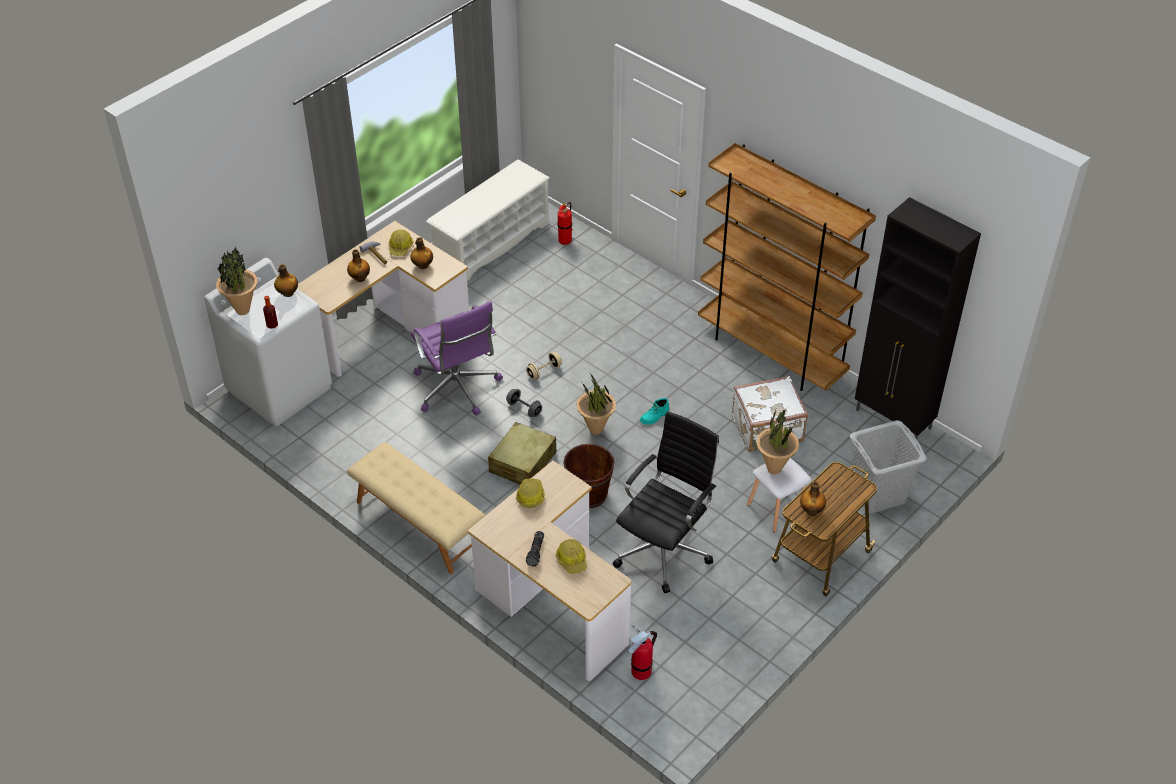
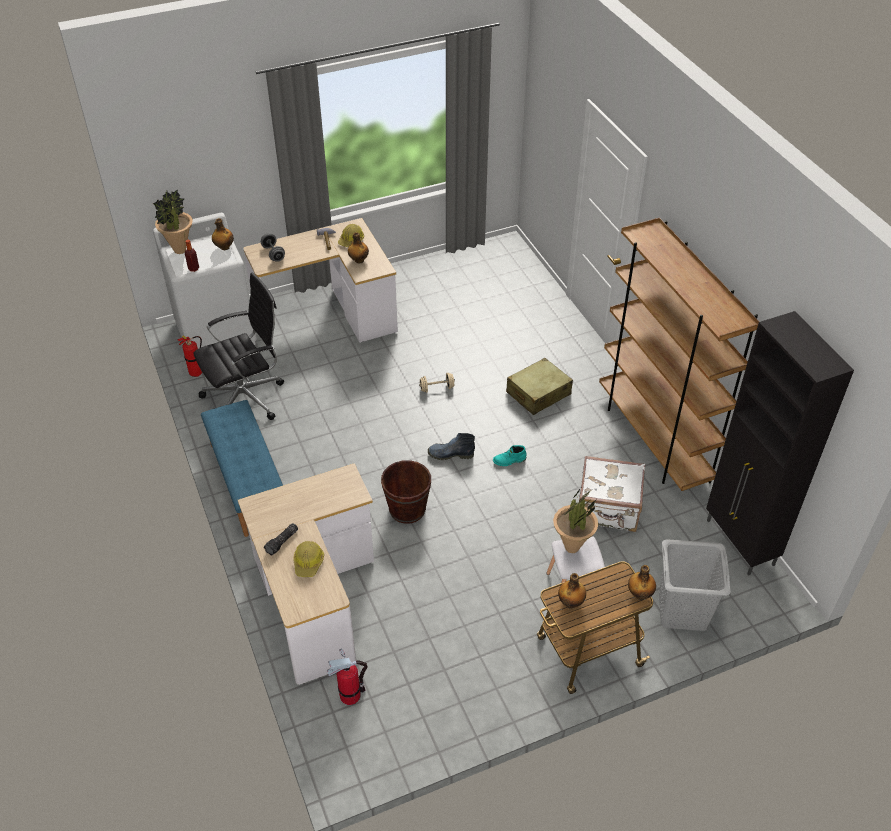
camera: 25 degrees right, 0 degrees up
(360, 278) = (301, 255): bottle -> bottle (640, 594)
(418, 524) = (247, 483): beige bench -> blue bench
(457, 389) = (355, 379): purple office chair -> none
(491, 244) = (460, 268): white shoe rack -> none
(522, 462) = (368, 461): beige suitcase -> beige suitcase (538, 393)
(524, 409) = (399, 414): grey dumbbell -> grey dumbbell (273, 253)
(530, 496) = (312, 488): hard hat -> none
(565, 241) = (525, 284): fire extinguisher -> fire extinguisher (197, 373)
(596, 430) = (450, 454): potted plant -> boot
(664, 549) = (443, 586): black office chair -> black office chair (246, 398)

